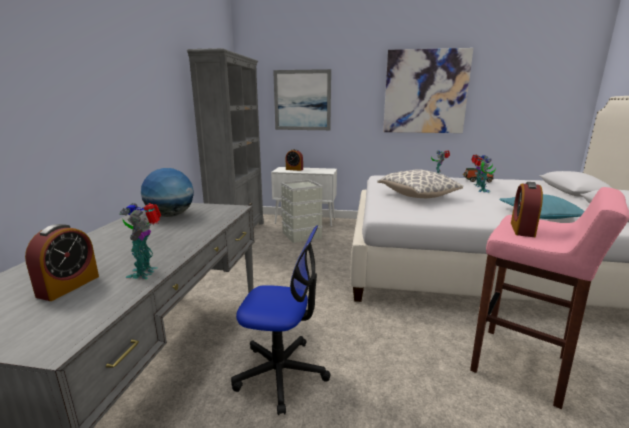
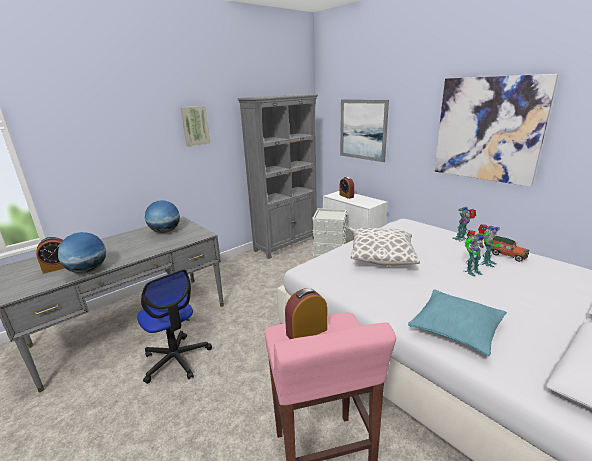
camera: 40 degrees right, 5 degrees up
(146, 272) = (88, 270): toy robot -> globe
(149, 76) = (195, 125): none -> picture

